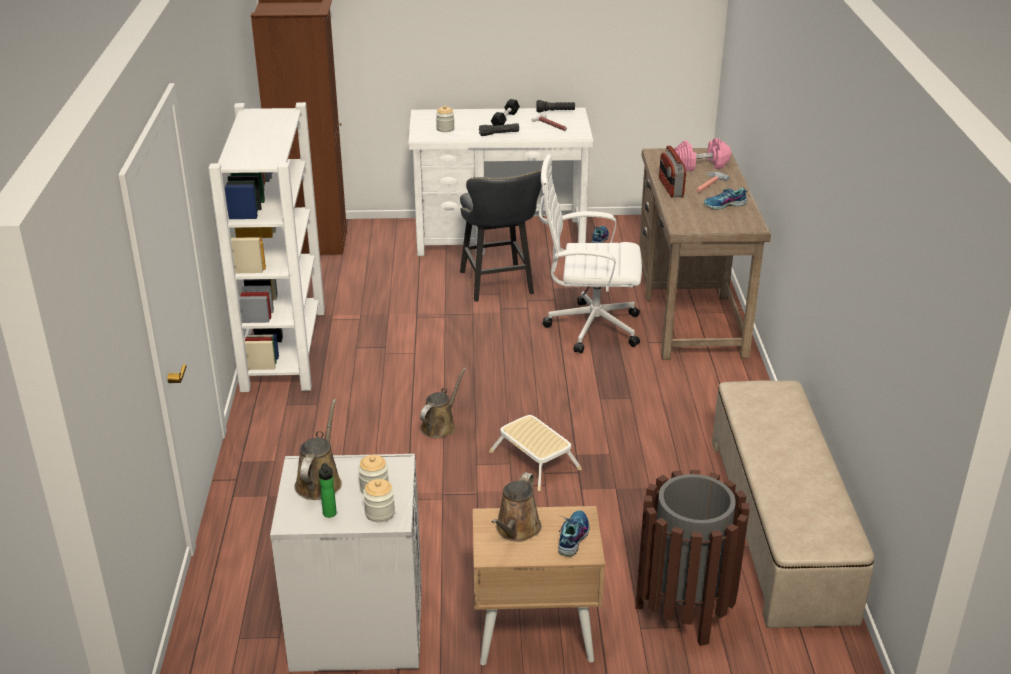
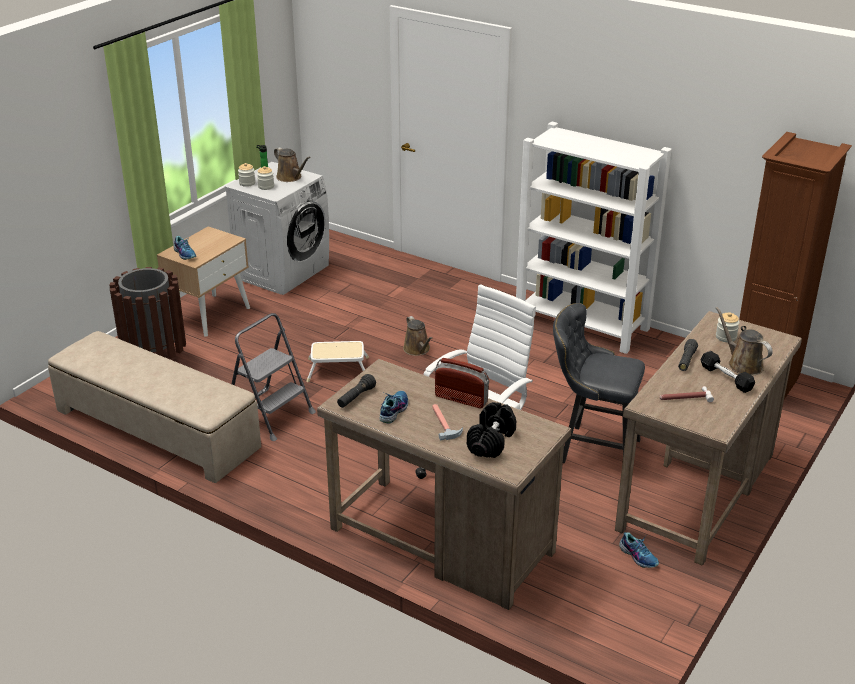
camera: 125 degrees right, 0 degrees up
(500, 236) = (698, 492): white desk -> brown desk
(516, 530) = (213, 243): brown watering can -> brown watering can (742, 364)
(555, 112) = (726, 417): black flashlight -> black flashlight (356, 398)
(660, 467) = (268, 412): none -> grey step ladder
(701, 165) = (491, 442): pink dumbbell -> black dumbbell

